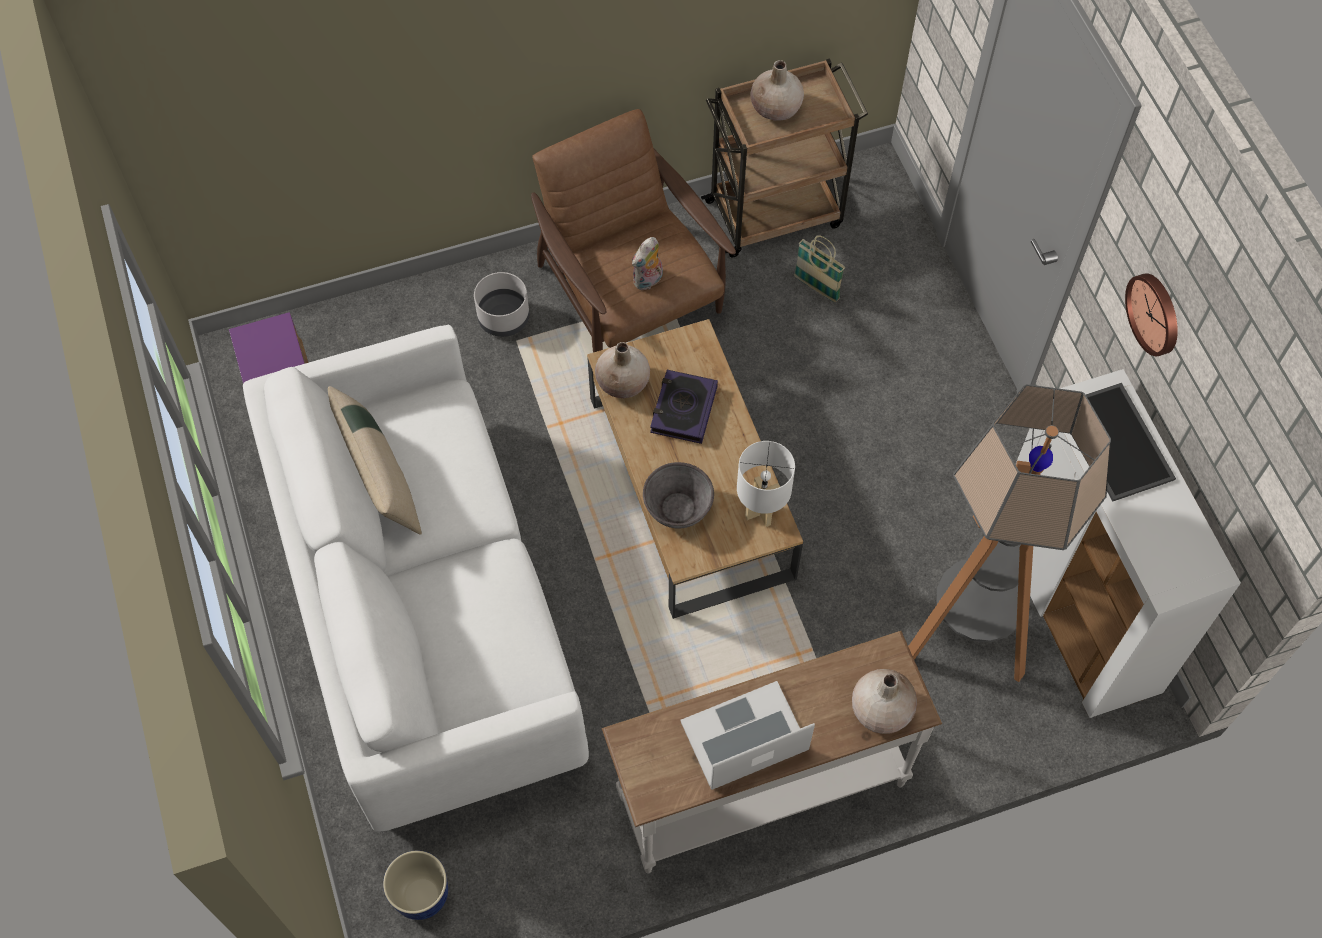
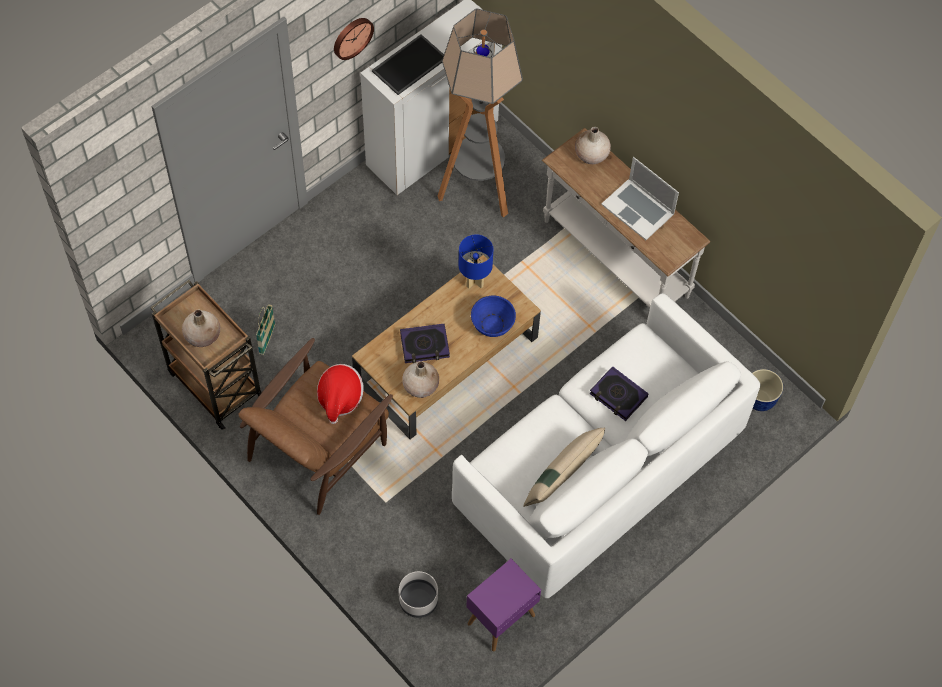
camera: 115 degrees left, 0 degrees up
(461, 600) = (618, 396): none -> book
(503, 317) = (370, 518): grey planter -> grey planter (418, 601)
(648, 281) = (340, 398): plush toy -> hat
(678, 508) = (492, 324): grey bowl -> blue bowl
(762, 512) = (475, 280): white table lamp -> blue table lamp

